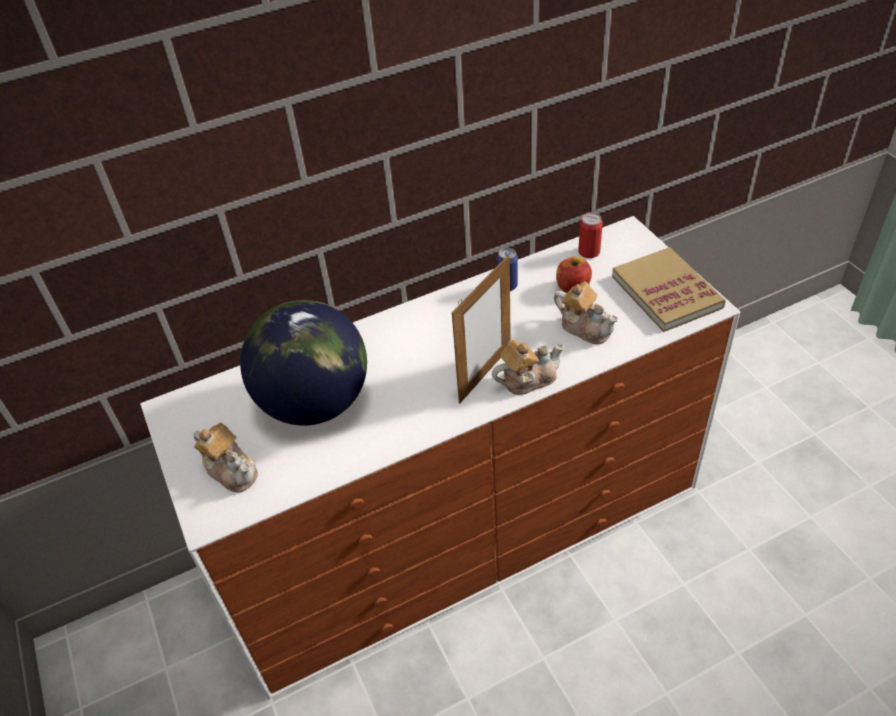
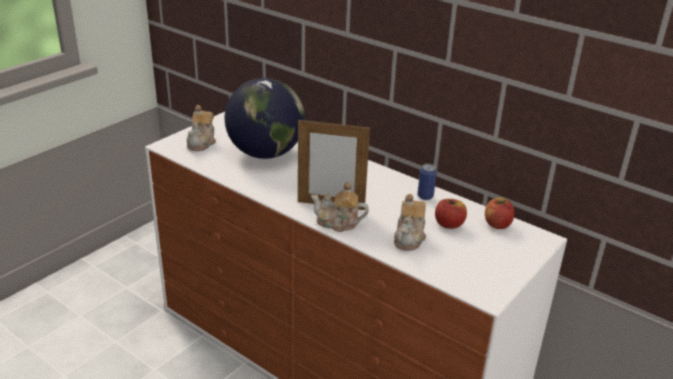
camera: 60 degrees right, 15 degrees down
(527, 379) = (338, 223): teapot -> teapot turned 150 degrees clockwise
(589, 252) = (497, 224): can -> apple
(666, 292) = (484, 270): book -> none

